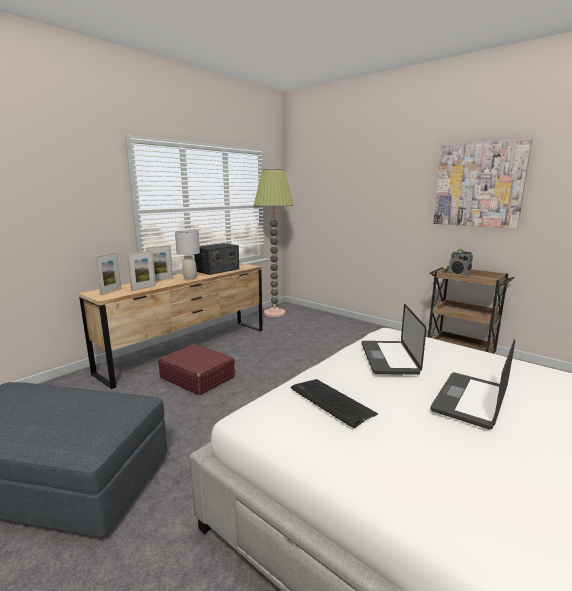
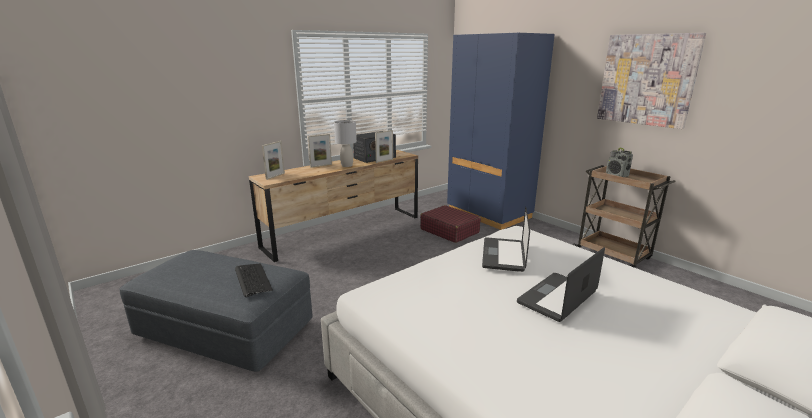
camera: 10 degrees right, 5 degrees up
(143, 288) = (303, 174): picture frame -> picture frame (384, 161)
(197, 377) = (348, 258): red suitcase -> red suitcase (449, 231)
(274, 313) = (433, 201): floor lamp -> none
(331, 322) = (489, 214): none -> blue wardrobe
(331, 402) = (436, 288): keyboard -> keyboard (252, 280)

